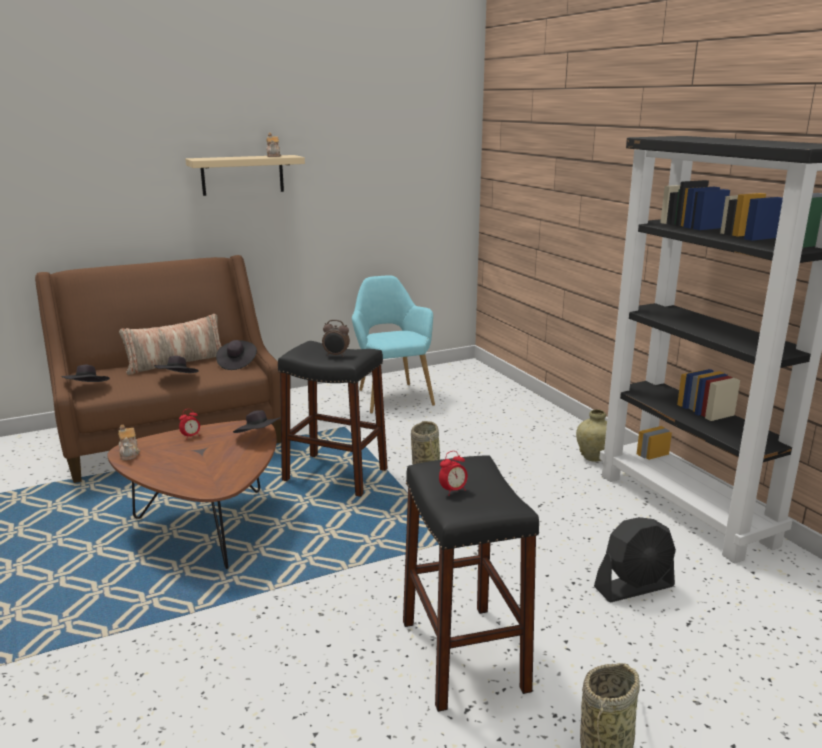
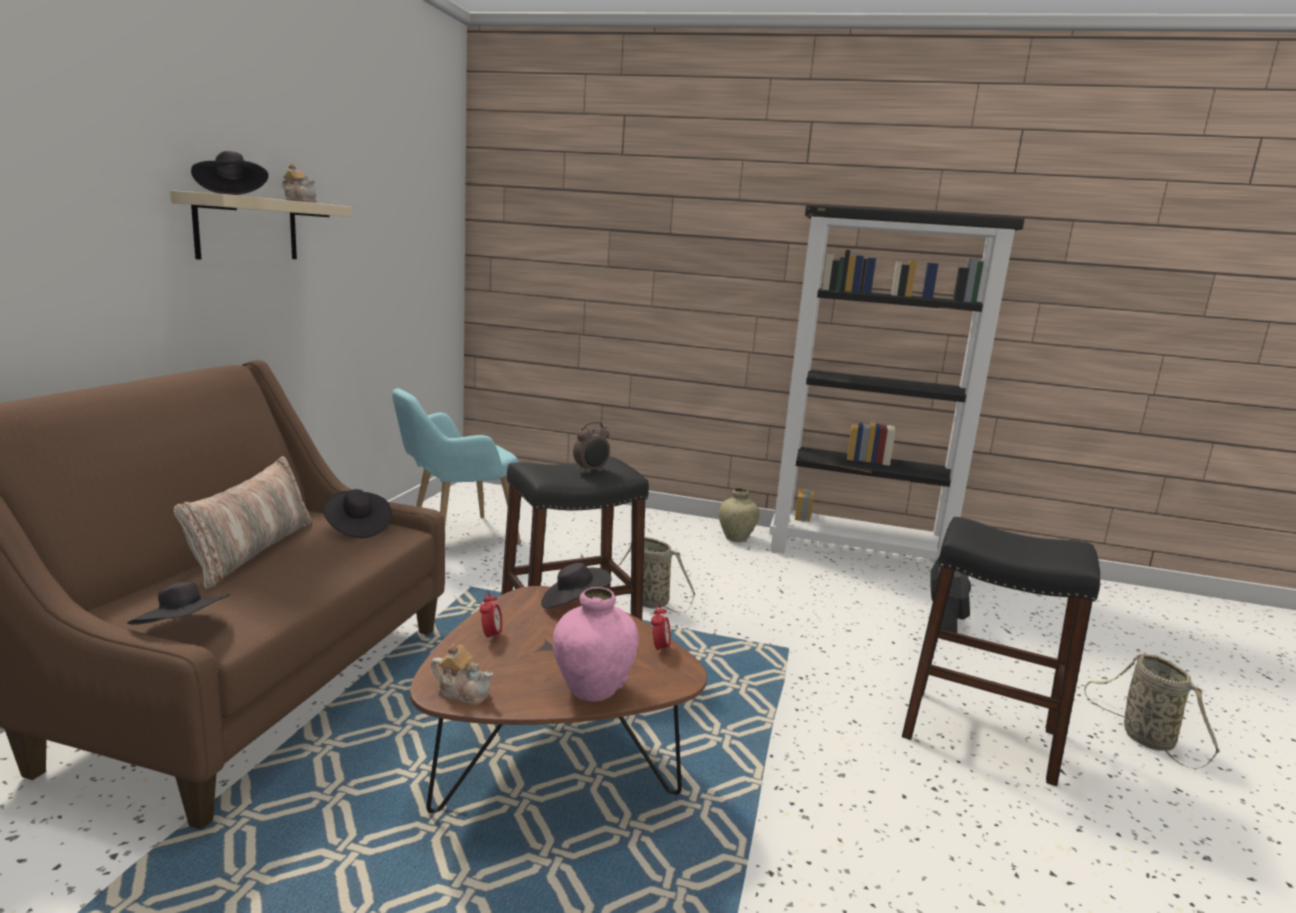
camera: 50 degrees left, 5 degrees down
(170, 476) = (592, 689): none -> pink vase
(178, 379) = (319, 570): black hat -> black hat (233, 194)
(392, 396) = (456, 538): turquoise armchair -> turquoise armchair turned 60 degrees counterclockwise
(453, 490) = (1022, 549): alarm clock -> alarm clock (659, 649)

